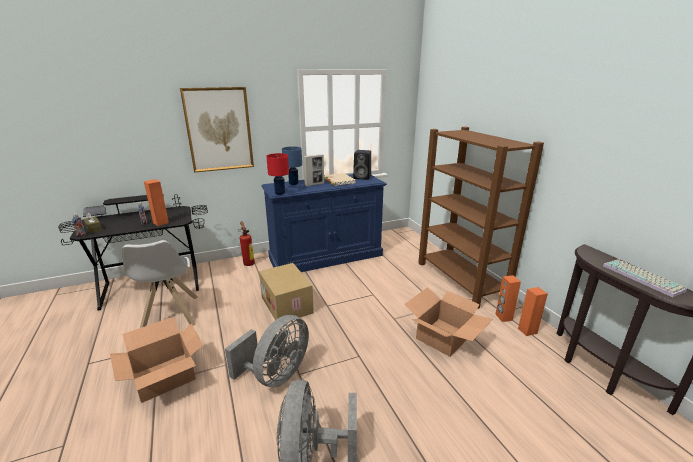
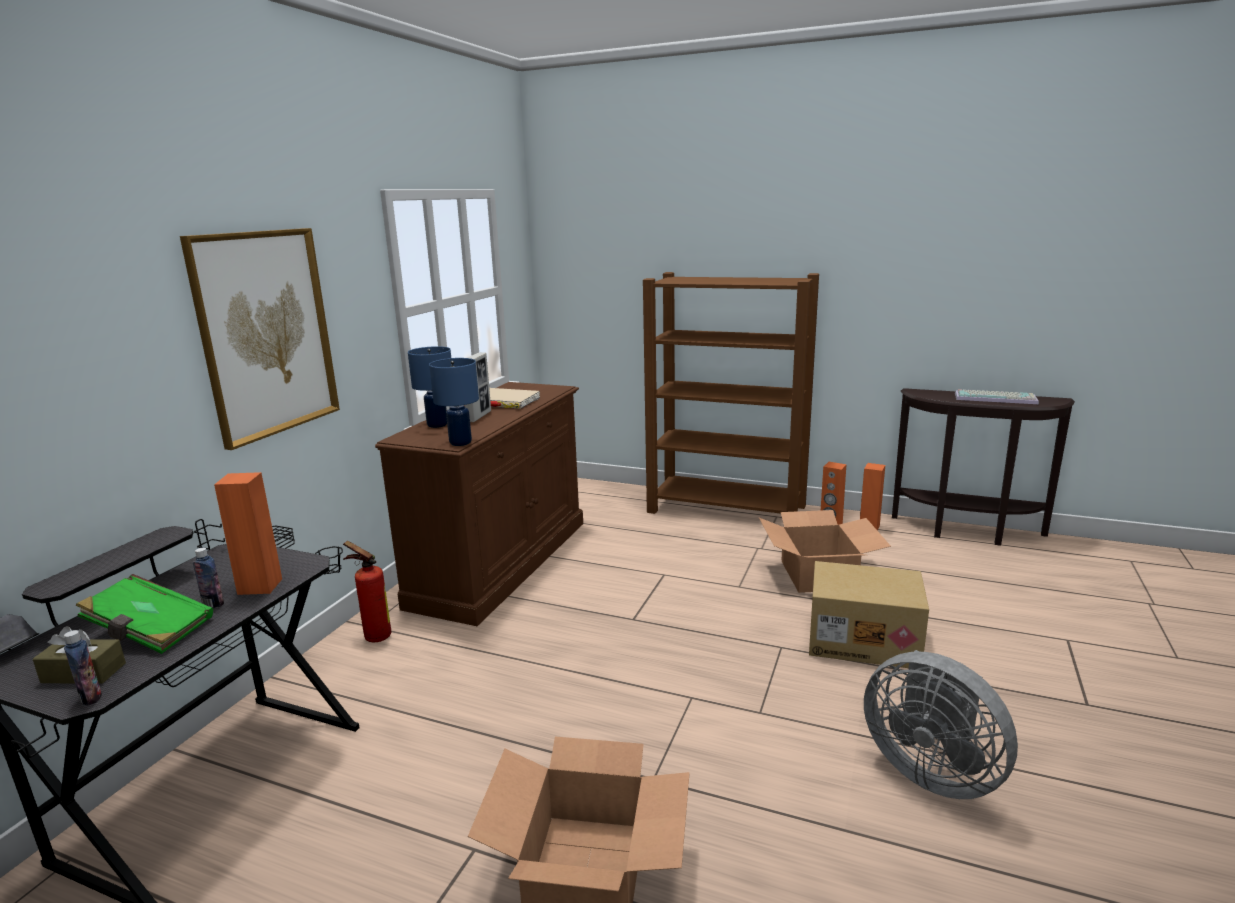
camera: 45 degrees left, 5 degrees down
(121, 224) = (150, 632): none -> green book
(169, 316) = (388, 798): chair -> none
(276, 375) = (737, 734): grey fan -> none
(280, 193) = (461, 442): red table lamp -> blue table lamp
(287, 305) = (576, 651): cardboard box -> cardboard box (864, 640)
(327, 257) = (503, 561): blue cabinet -> brown cabinet
(363, 177) = (524, 388): black speaker -> none

